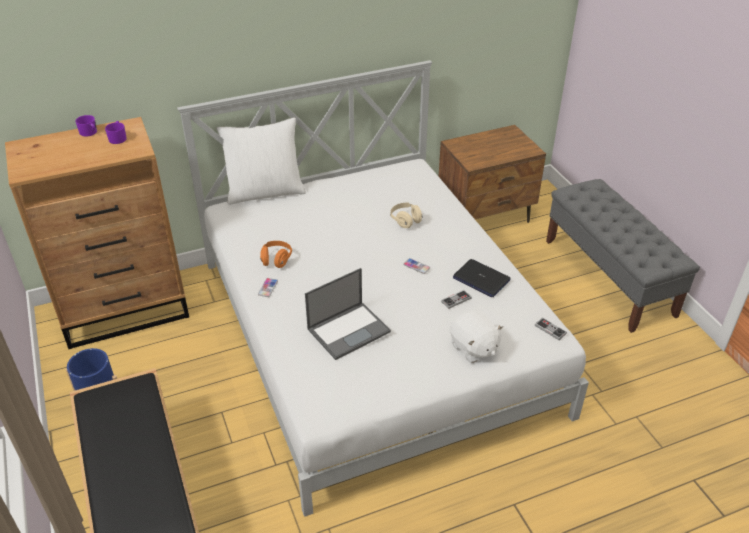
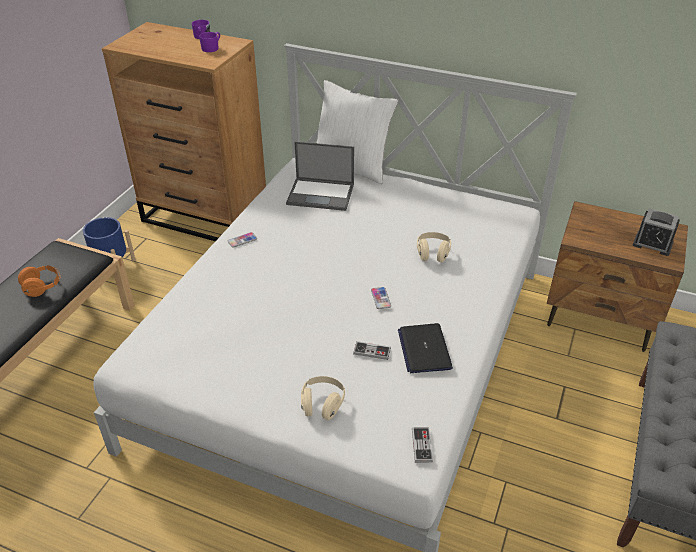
camera: 45 degrees right, 0 degrees up
(276, 260) = (280, 223): orange headphones -> orange headphones (43, 287)
(349, 330) = (244, 312): laptop -> laptop (321, 194)
(473, 348) = (322, 405): white plush toy -> beige headphones
(512, 145) = (652, 244): none -> alarm clock

